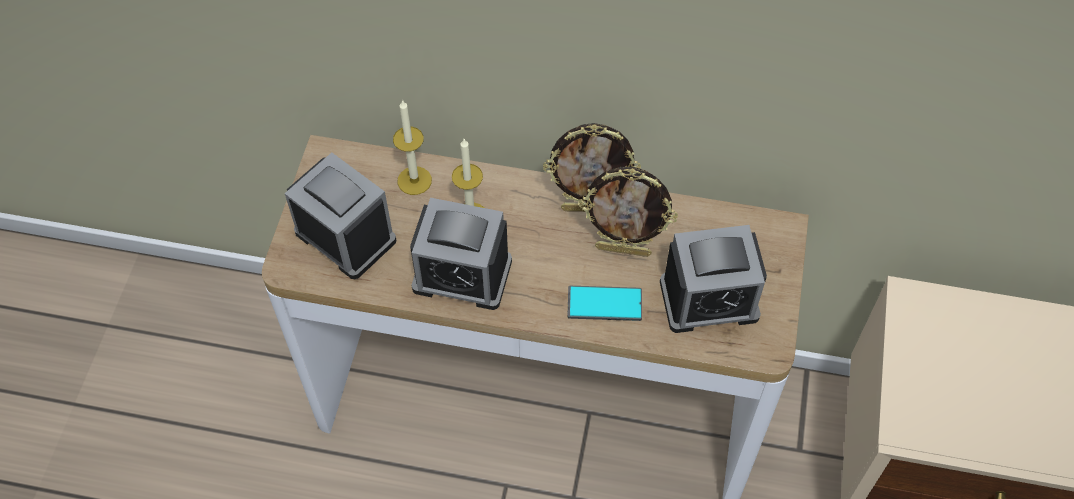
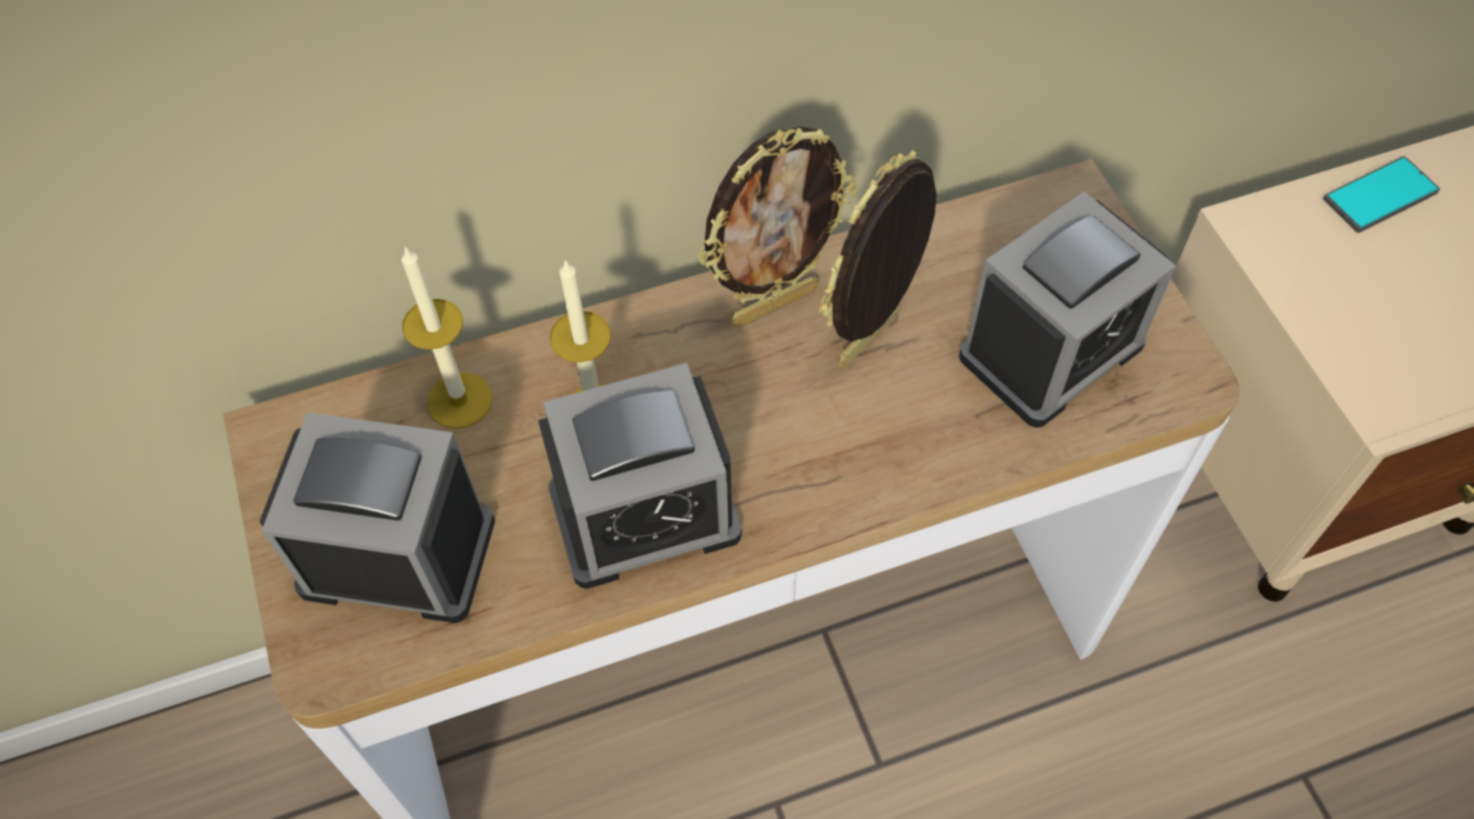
camera: 30 degrees left, 0 degrees up
(604, 304) = (904, 440): phone -> phone (1380, 196)
(623, 249) = (871, 340): picture frame -> picture frame turned 150 degrees clockwise

